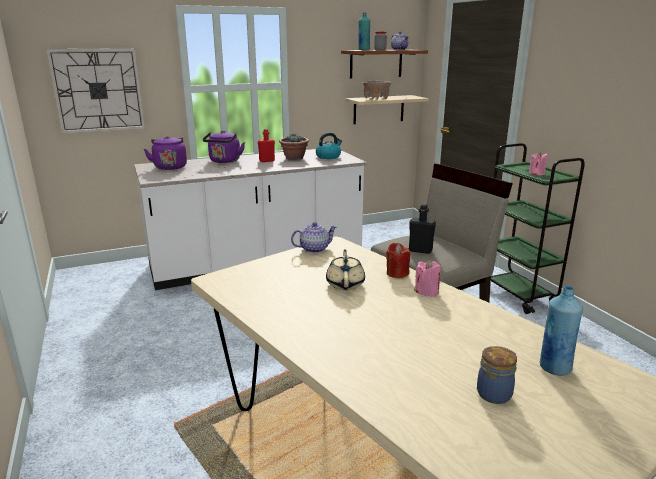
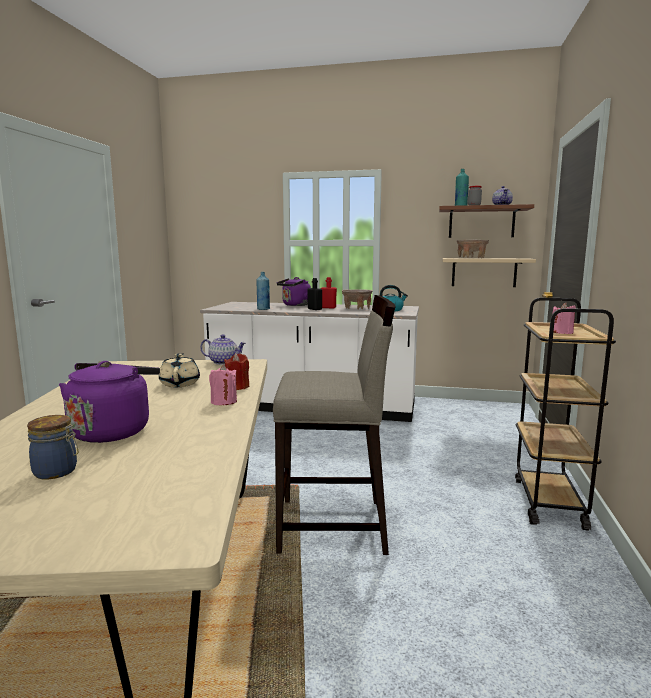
camera: 35 degrees right, 10 degrees down
(98, 90) = (220, 242): wall clock -> none
(170, 167) = (248, 304): purple kettle -> purple kettle (113, 431)
(294, 158) = (357, 308): potted plant -> beige bowl
(345, 283) = (180, 383): beige teapot -> beige teapot turned 45 degrees counterclockwise
(420, 250) = (307, 379): black bottle -> black bottle (314, 309)
(519, 296) = (550, 504): green cart -> brown cart
(554, 367) = (155, 476): blue bottle -> blue bottle (263, 309)

